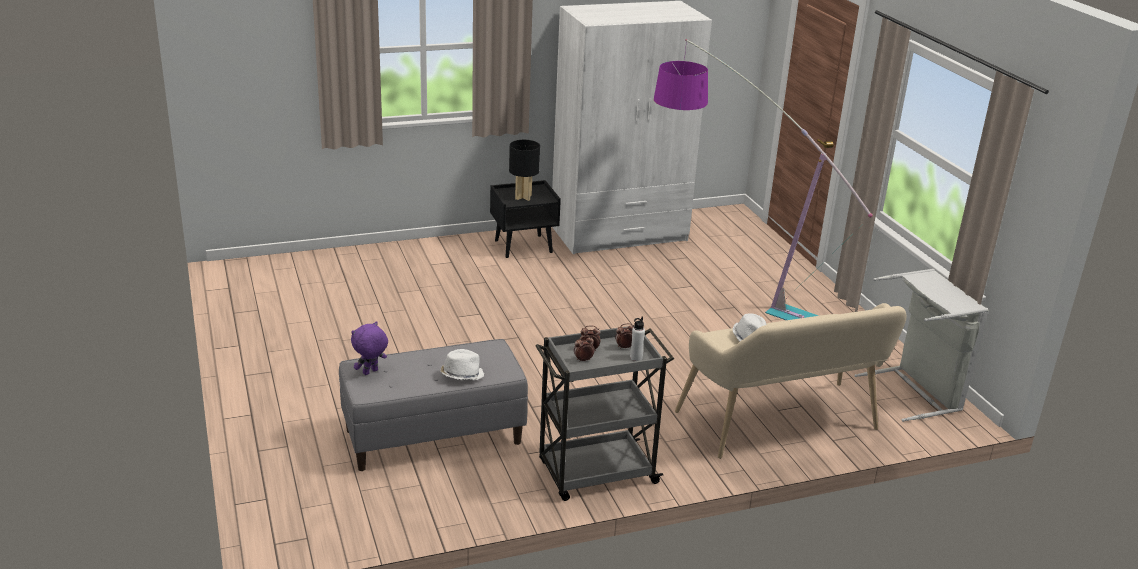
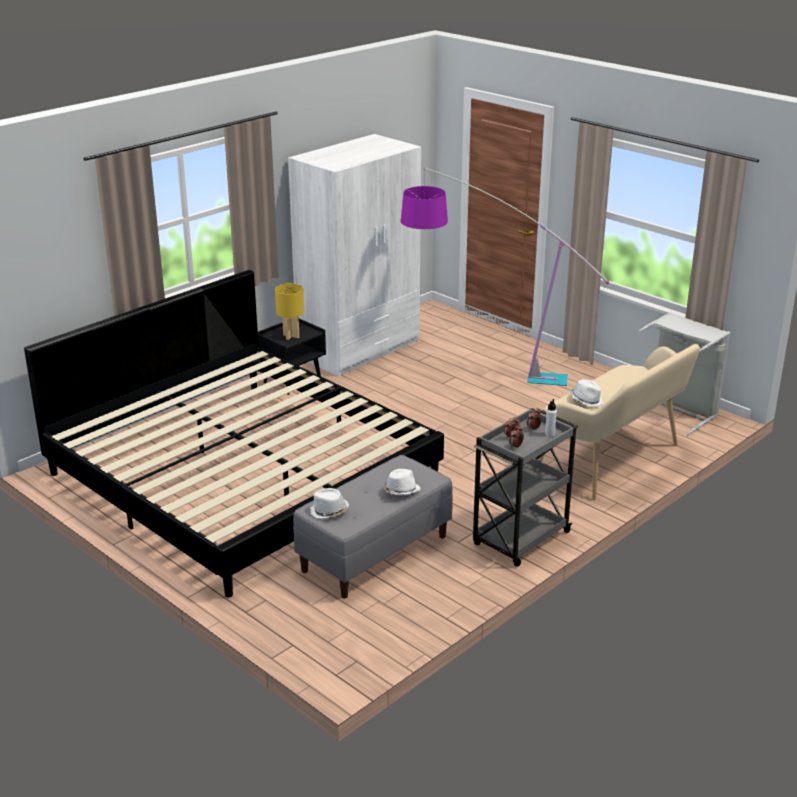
camera: 25 degrees left, 0 degrees up
(370, 372) = (329, 511): purple plush toy -> white hat
(387, 322) = (243, 476): none -> bed
(523, 197) = (291, 336): black table lamp -> yellow table lamp

